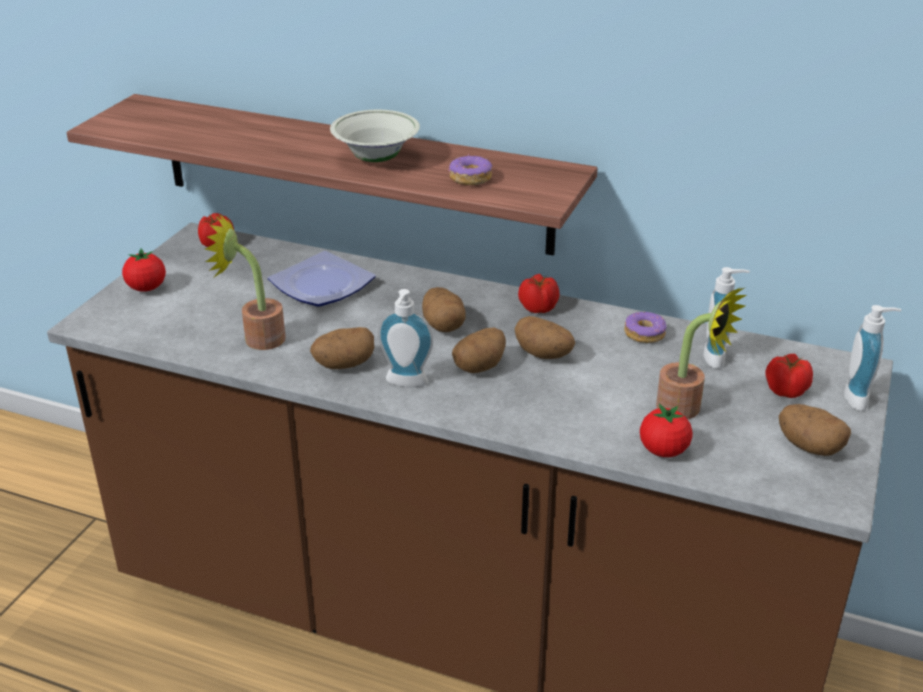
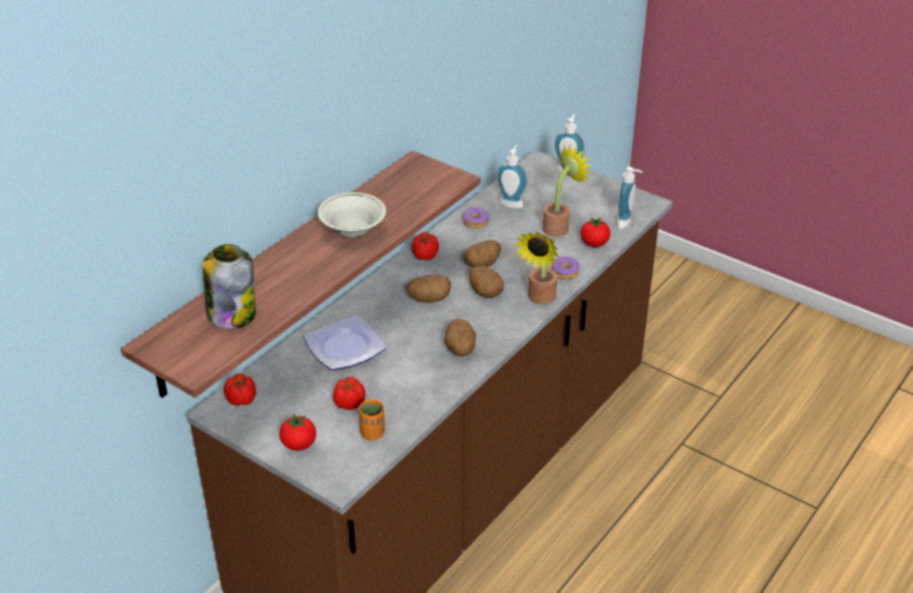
camera: 75 degrees left, 5 degrees up
(169, 329) = (372, 433): none -> orange cup
(196, 126) = (232, 313): none -> jar
(256, 338) = (407, 388): potted plant -> potted plant (539, 299)
(405, 384) = (494, 326): soap dispenser -> soap dispenser (626, 223)
(470, 178) = (407, 199): donut -> donut (564, 272)
(785, 390) = (552, 190): tomato -> tomato (349, 403)
(809, 446) = (604, 198): potato -> none

